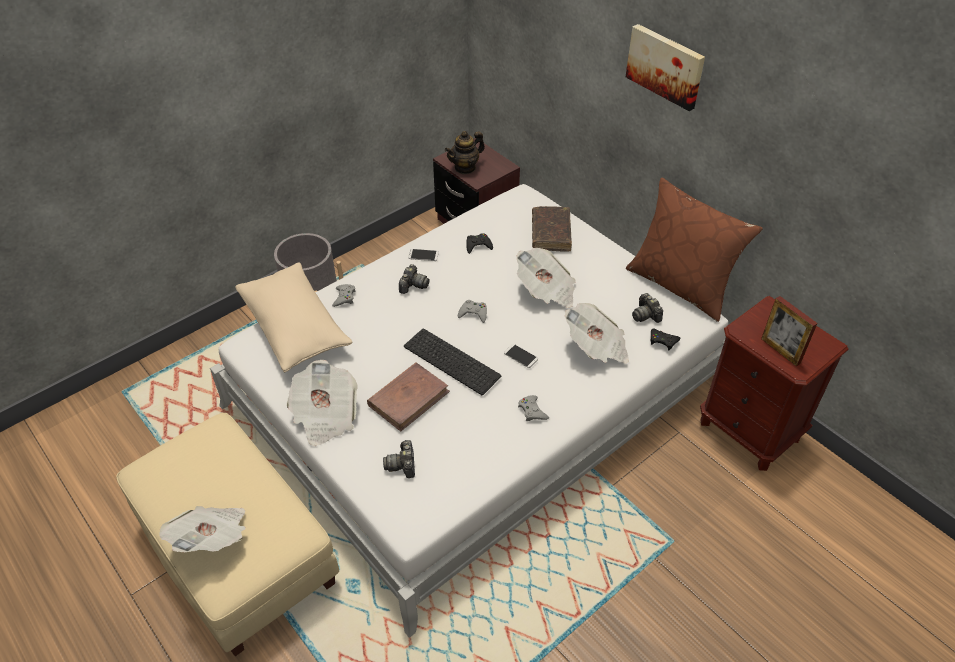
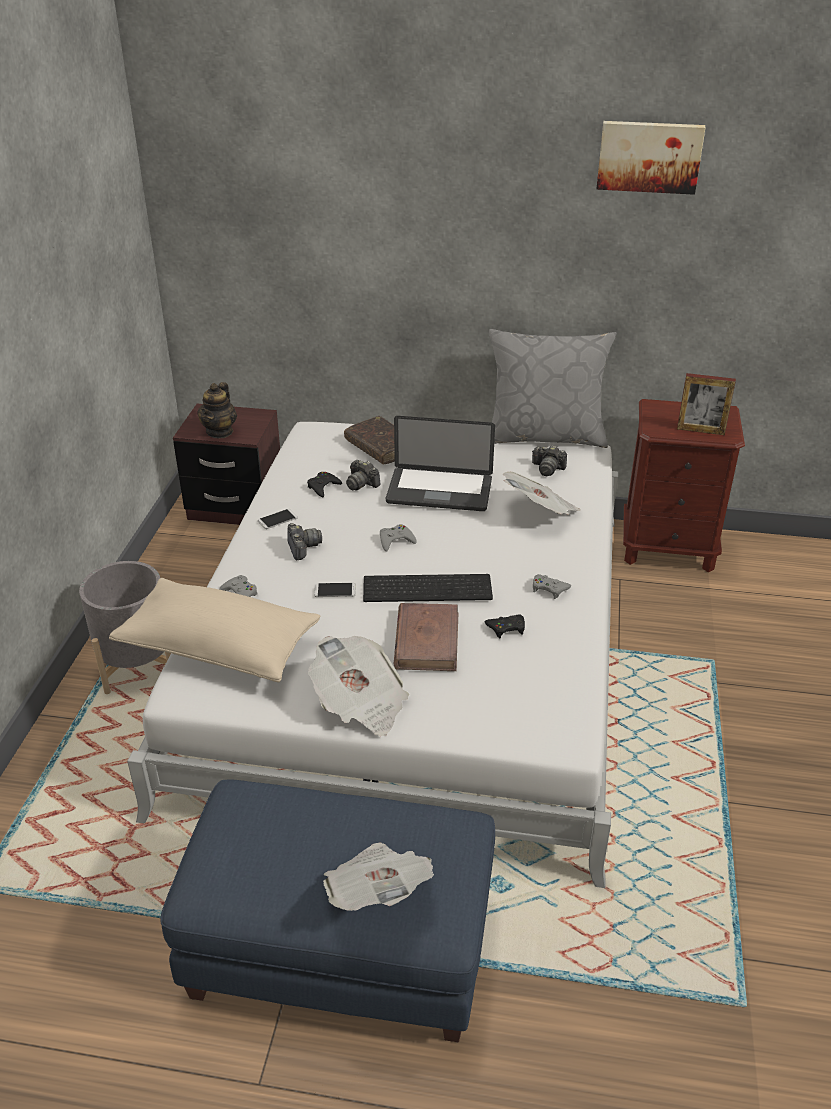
camera: 40 degrees left, 10 degrees down
(239, 554) = (342, 946): beige ottoman -> blue ottoman
(402, 465) = (494, 697): camera -> camera (361, 483)
(521, 356) = (483, 552): phone -> phone (335, 590)
(546, 291) = (439, 491): newspaper -> laptop
(663, 341) = (585, 481): black game controller -> black game controller (506, 628)
(666, 66) = (465, 206): picture -> picture (649, 156)
(681, 285) = (545, 436): brown pillow -> grey pillow

